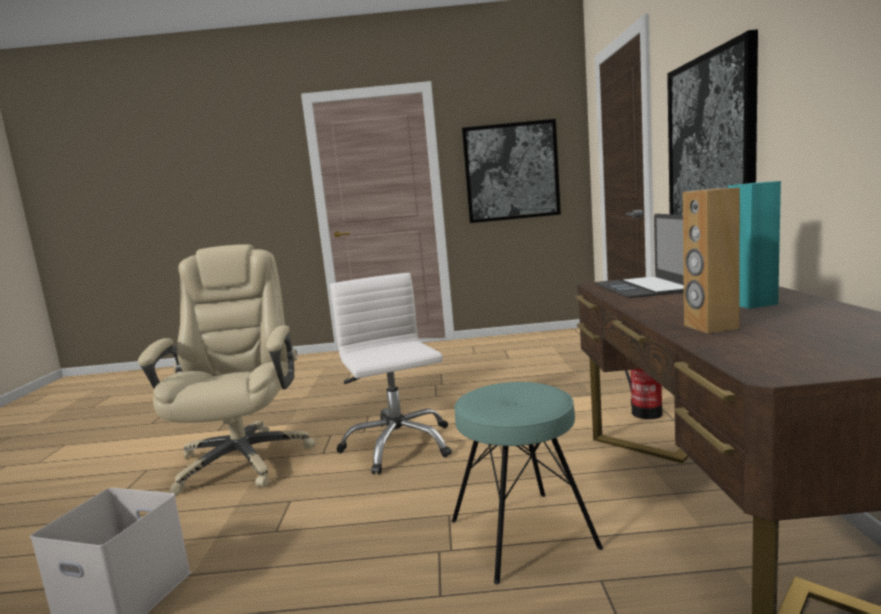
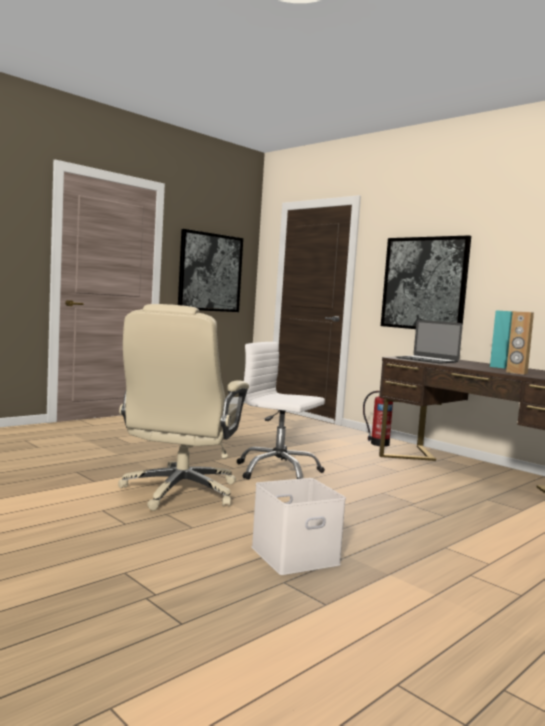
camera: 45 degrees left, 5 degrees down
(244, 459) = (179, 492): beige office chair -> beige office chair turned 120 degrees counterclockwise
(523, 534) = (430, 492): turquoise stool -> none

